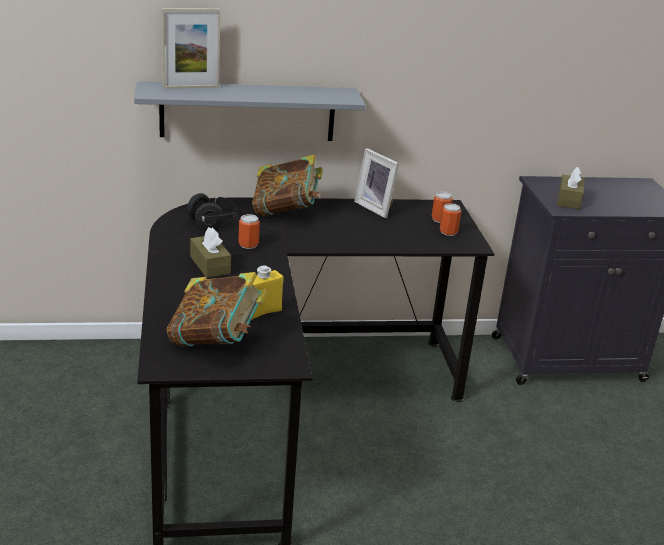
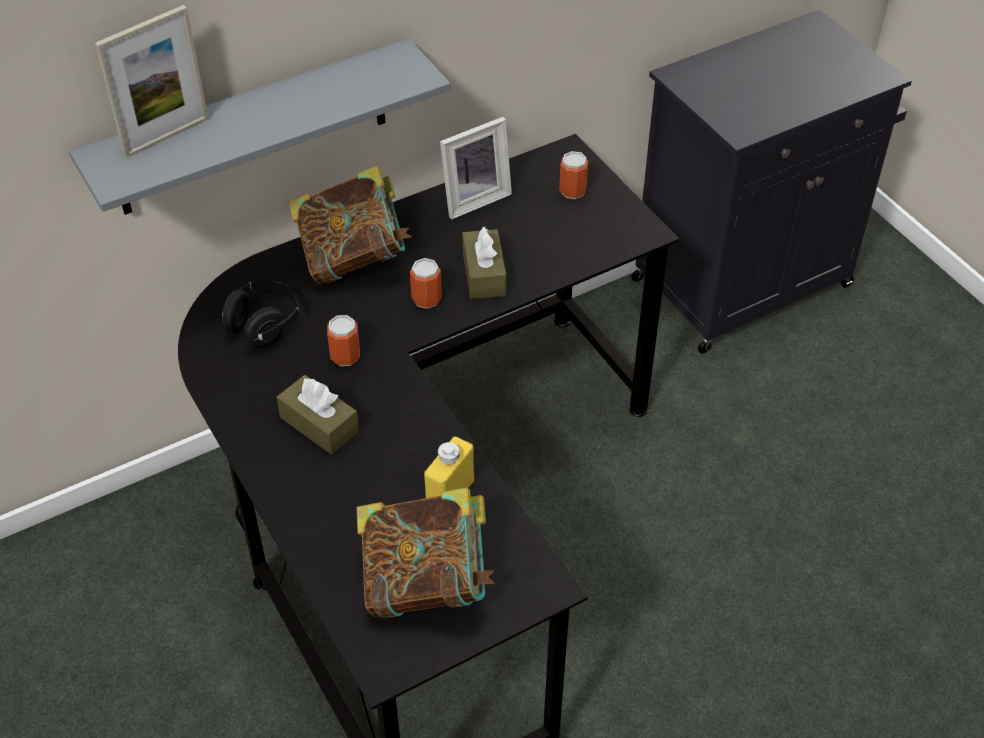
camera: 20 degrees left, 20 degrees up
(376, 208) = (473, 198): picture frame -> picture frame turned 60 degrees counterclockwise
(448, 232) = (597, 215): can -> can (426, 299)
(569, 200) = (740, 104): brown tissue box -> brown tissue box (484, 274)

